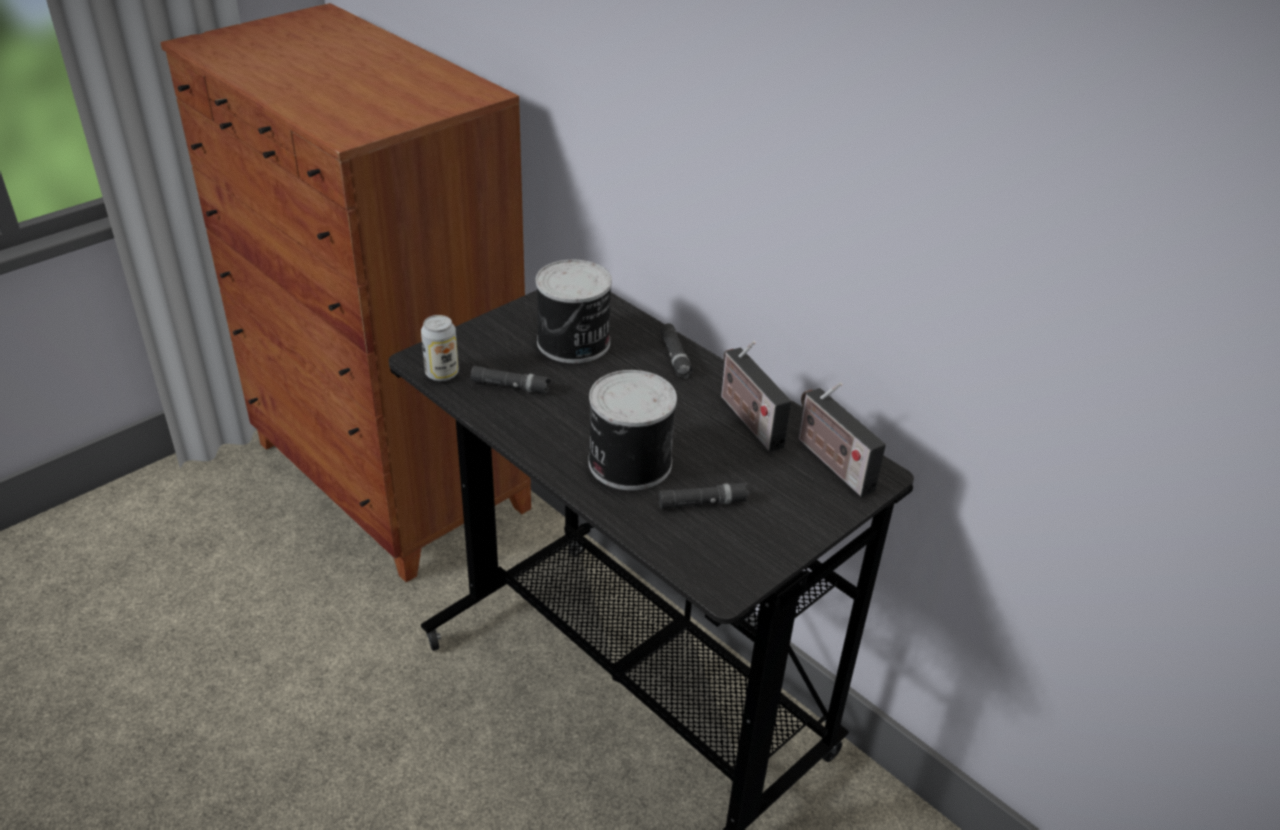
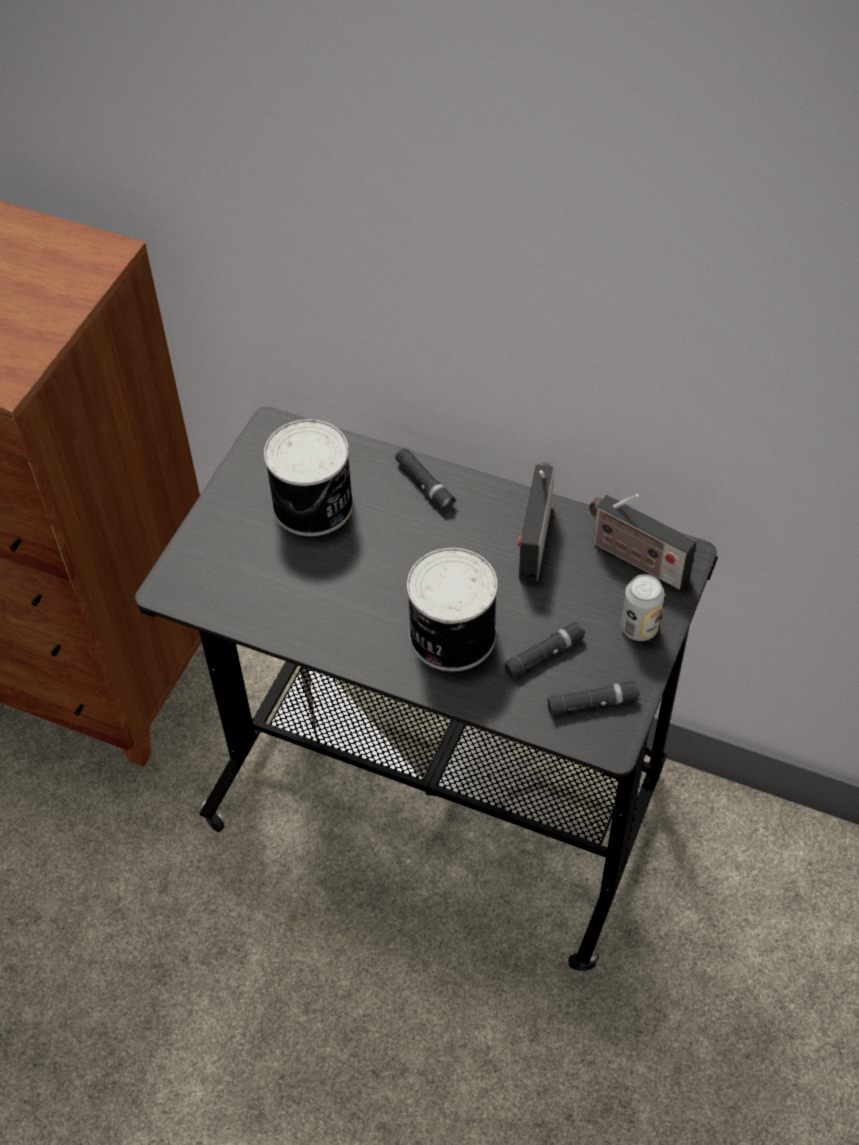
camera: 20 degrees left, 15 degrees up
(442, 374) = (204, 599): can -> can (639, 628)
(510, 386) = (283, 587): black flashlight -> black flashlight (592, 703)
(747, 419) = (534, 537): radio -> radio turned 60 degrees clockwise

